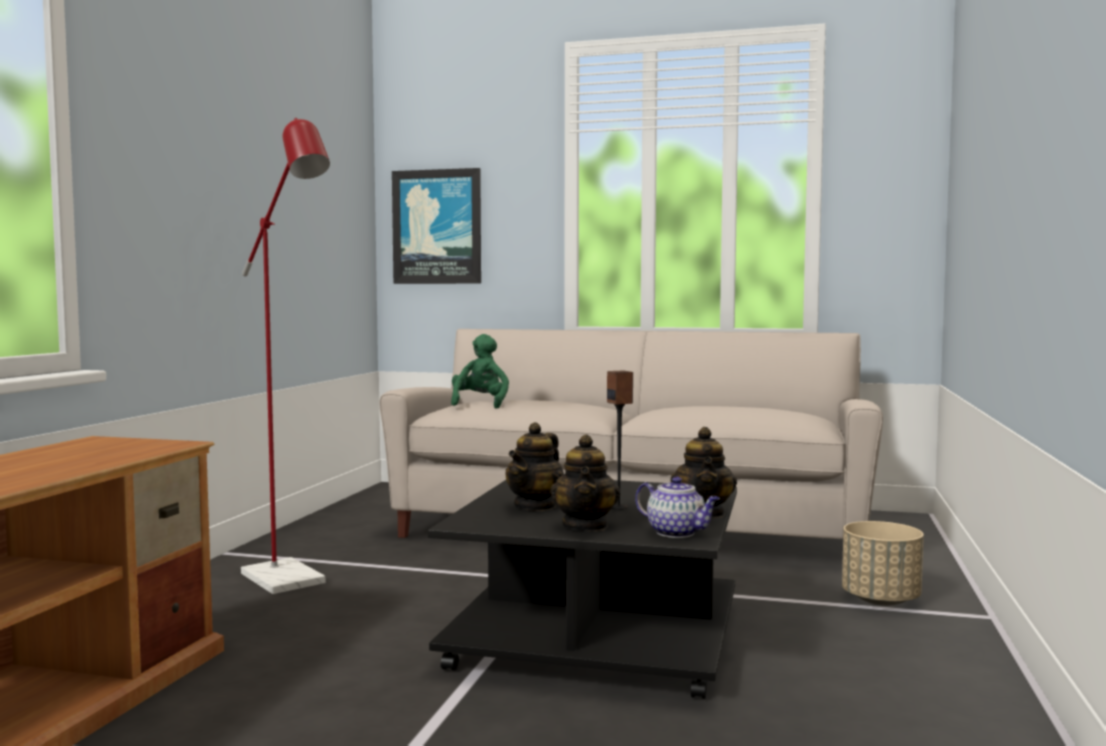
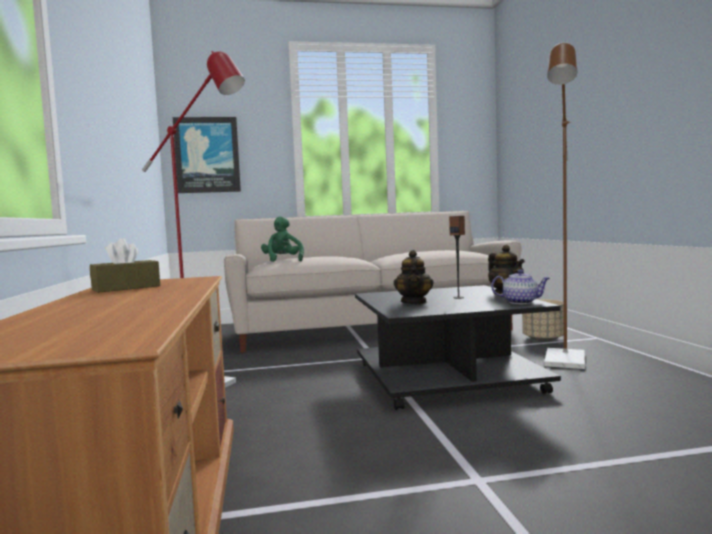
camera: 25 degrees left, 0 degrees up
(61, 452) = (126, 288): none -> brown tissue box
(585, 526) = (468, 305): teapot -> none
(831, 653) = (565, 363): none -> brown floor lamp

